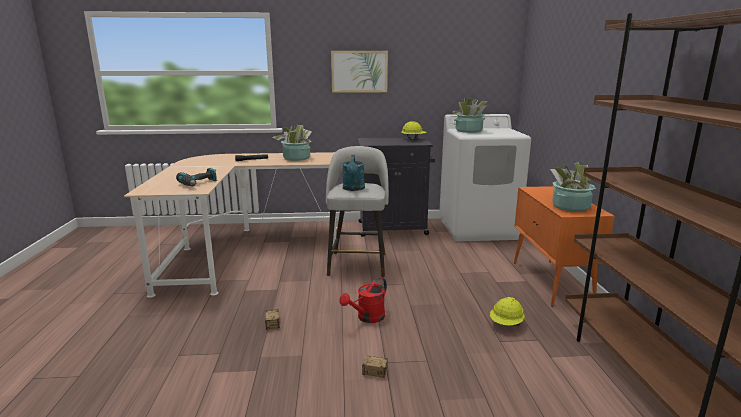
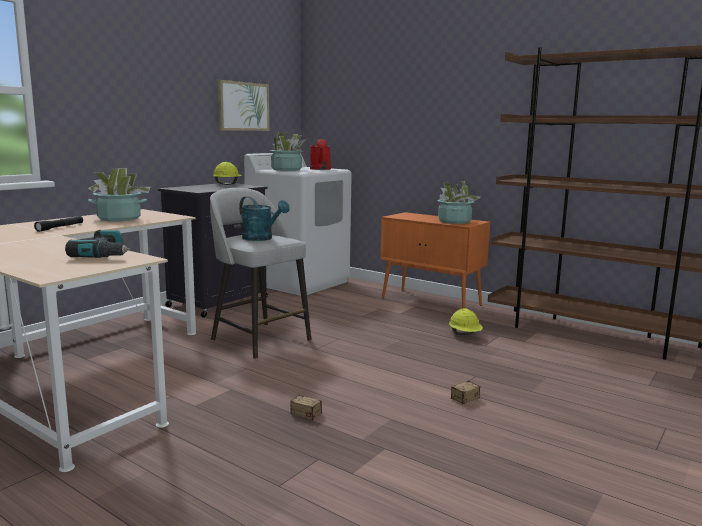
camera: 50 degrees left, 5 degrees down
(359, 71) = (150, 97): picture -> picture (243, 106)
(367, 318) = (373, 372): red watering can -> red watering can (320, 169)

